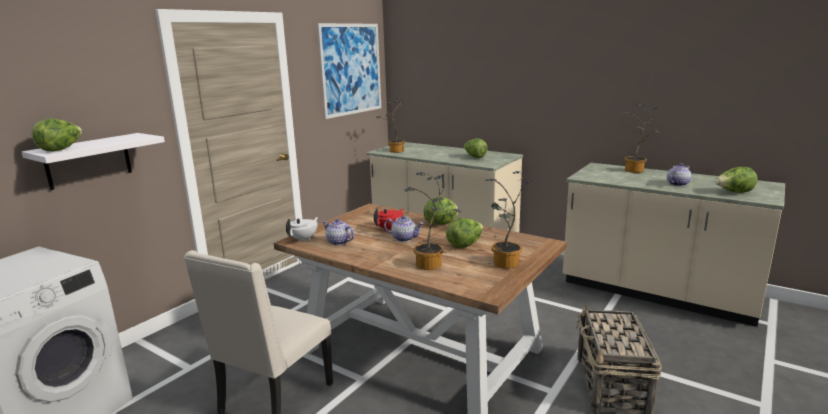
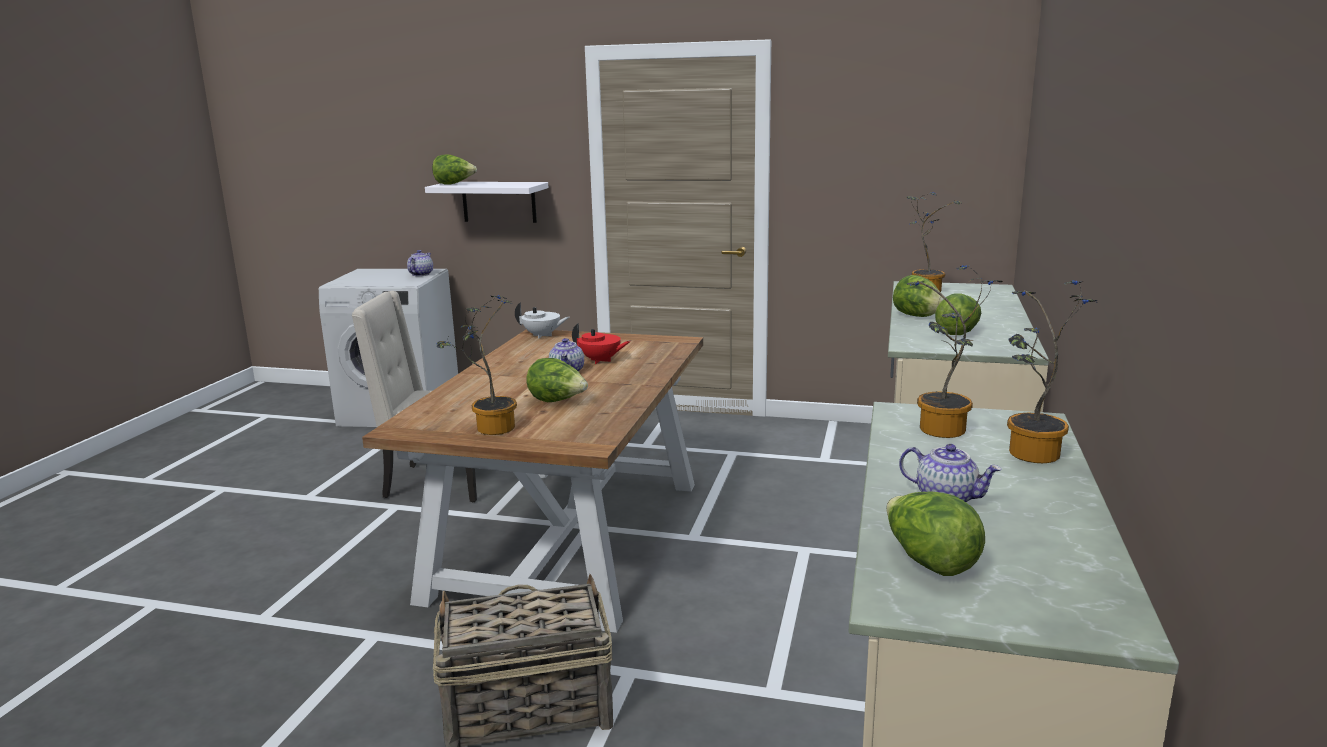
camera: 70 degrees right, 0 degrees up
(338, 242) = (539, 349): teapot -> teapot (420, 274)
(351, 69) = (919, 132): picture -> none
(432, 266) = (477, 395): potted plant -> potted plant (942, 432)
(441, 224) = (639, 380): lettuce -> lettuce (916, 316)

